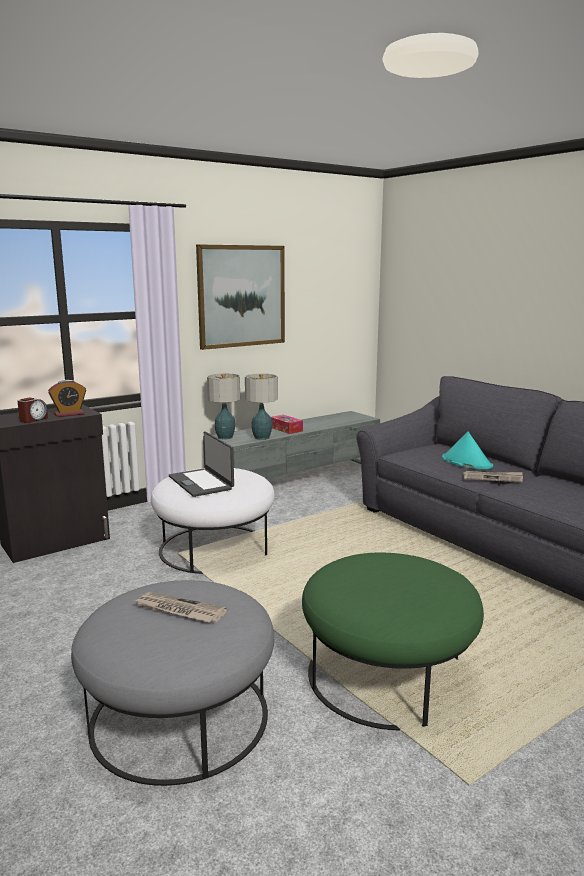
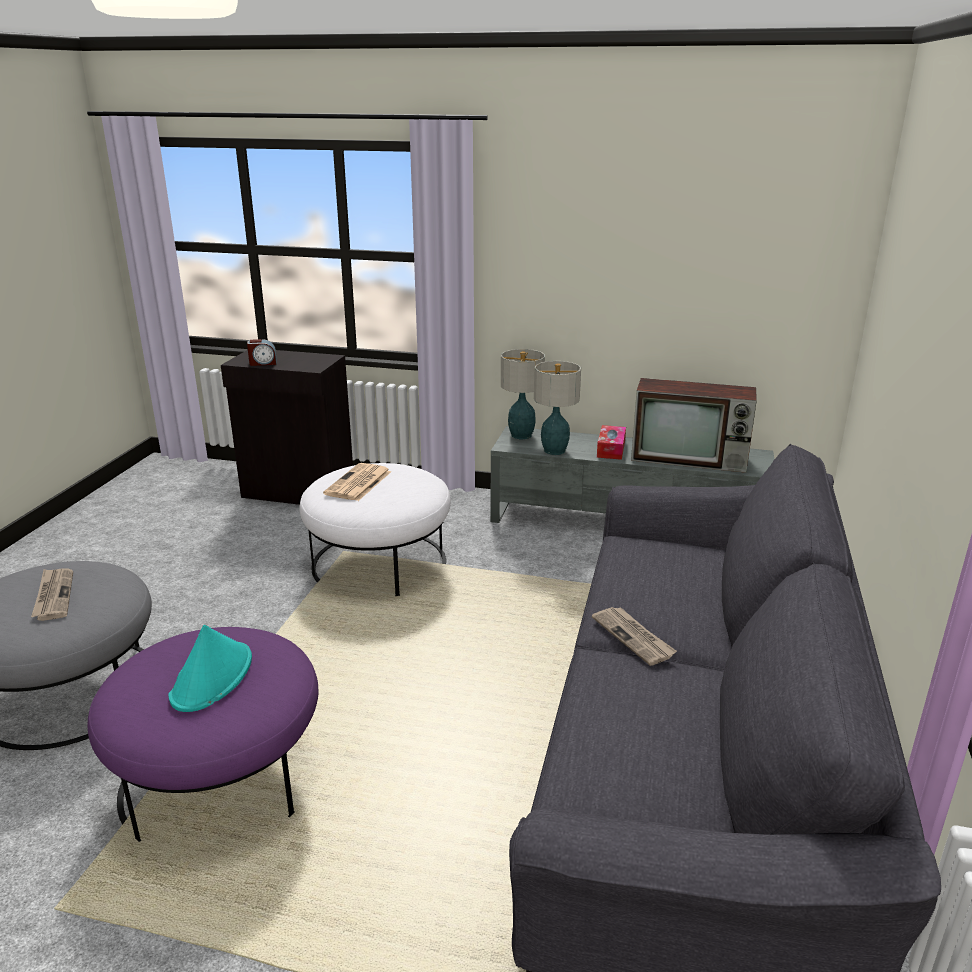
camera: 50 degrees right, 10 degrees up
(69, 414) = (300, 365): alarm clock -> none
(201, 482) = (358, 483): laptop -> newspaper
(241, 296) = (583, 246): picture -> none
(330, 422) = (691, 458): none -> television
(388, 674) = (220, 778): green ottoman -> purple ottoman
(466, 462) = (667, 597): turquoise hat -> turquoise hat (212, 677)

